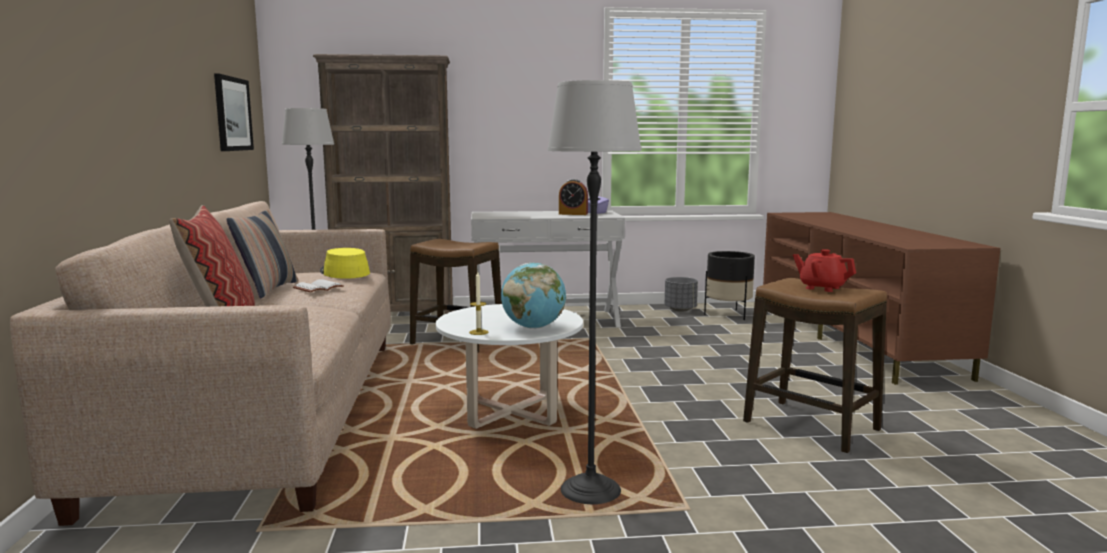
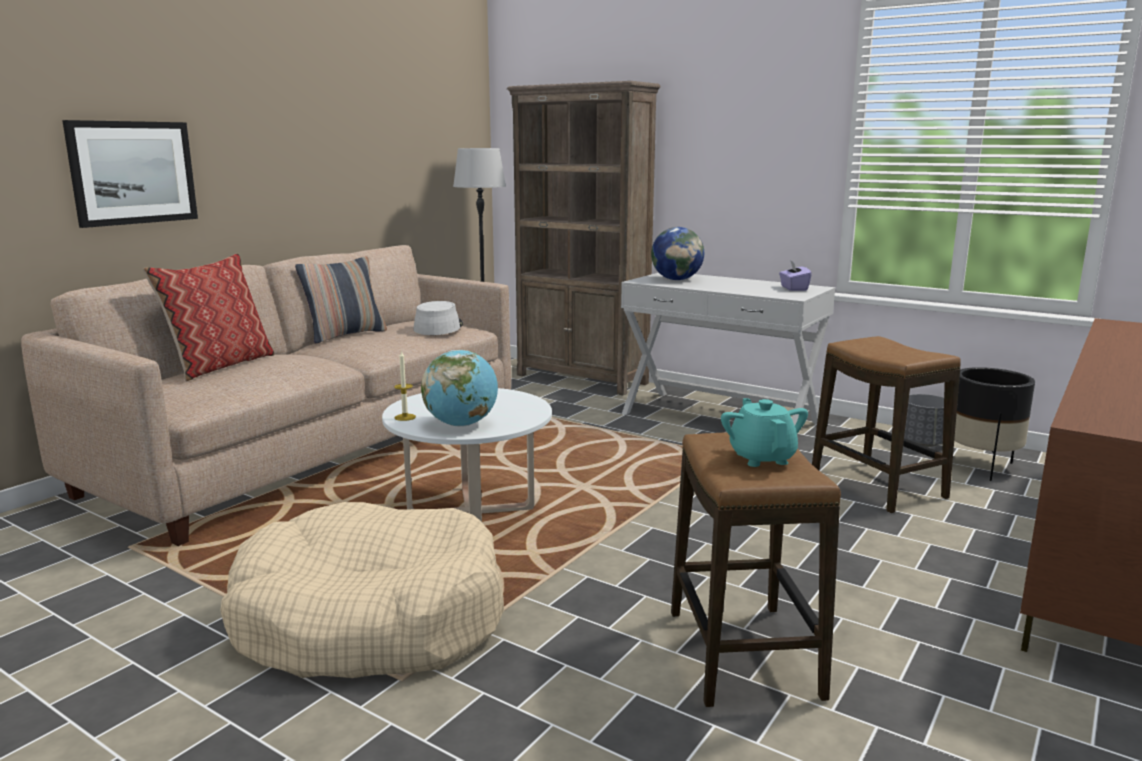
camera: 40 degrees right, 5 degrees up
(232, 114) = (420, 154): picture -> picture (133, 172)
(318, 288) = (373, 341): white book -> none
(344, 272) = (438, 327): yellow hat -> grey hat
(457, 342) = (579, 422): stool -> stool (878, 486)
(503, 214) = (676, 279): none -> globe
(573, 214) = (759, 288): alarm clock -> none
(591, 491) = (370, 619): floor lamp -> beige dog bed
(822, 288) = (762, 458): red teapot -> turquoise teapot

